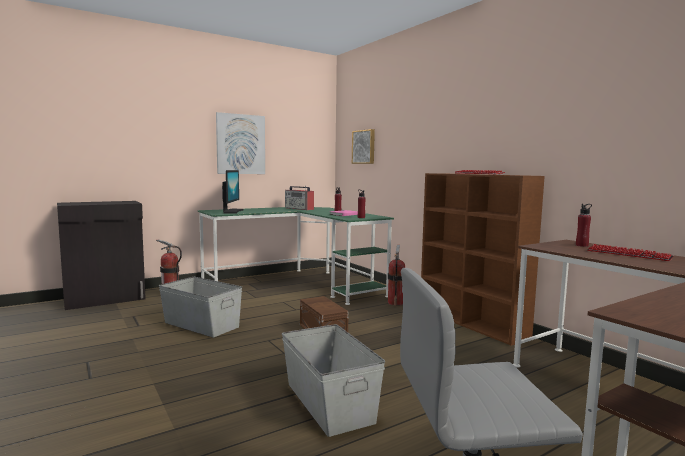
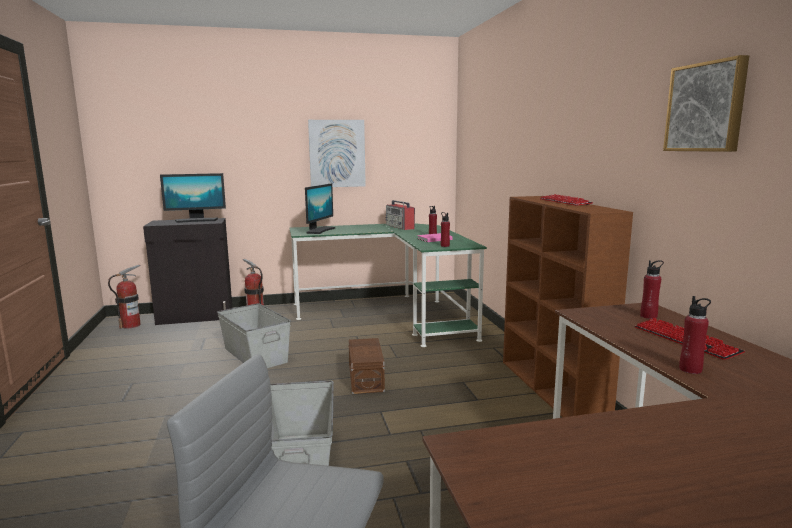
camera: 20 degrees right, 5 degrees up
(109, 202) = (196, 220): none -> monitor
(364, 147) = (478, 153): picture -> picture (706, 107)
(395, 302) = (481, 350): fire extinguisher -> fire extinguisher (131, 325)
(662, 266) = (690, 369): none -> red bottle

